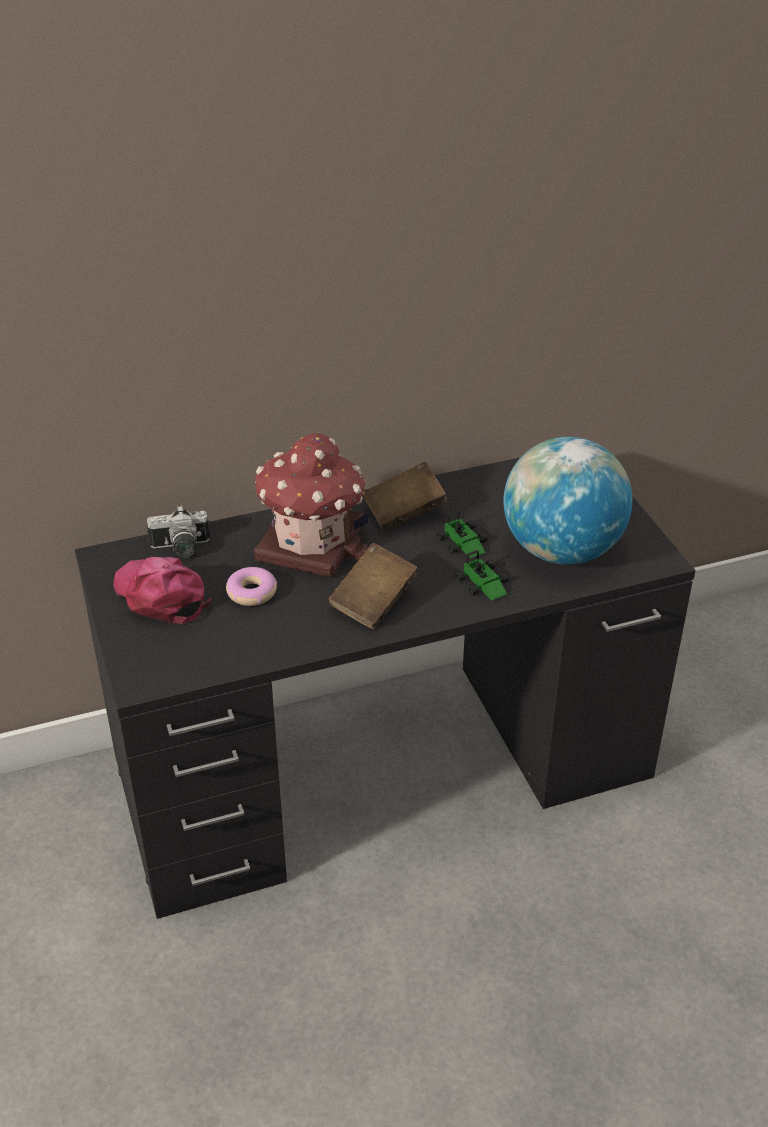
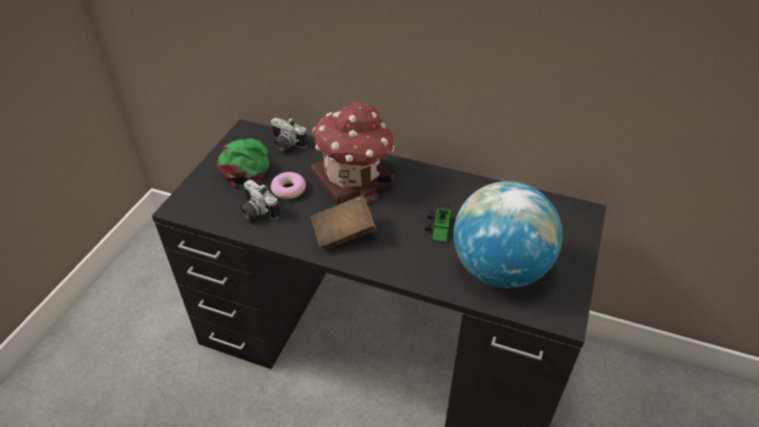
camera: 40 degrees right, 5 degrees up
(161, 595) = (245, 165): pink cap -> green cap
(245, 634) = (256, 212): none -> camera
(404, 512) = (428, 188): brown book -> none
(485, 584) = (422, 262): toy car -> none

